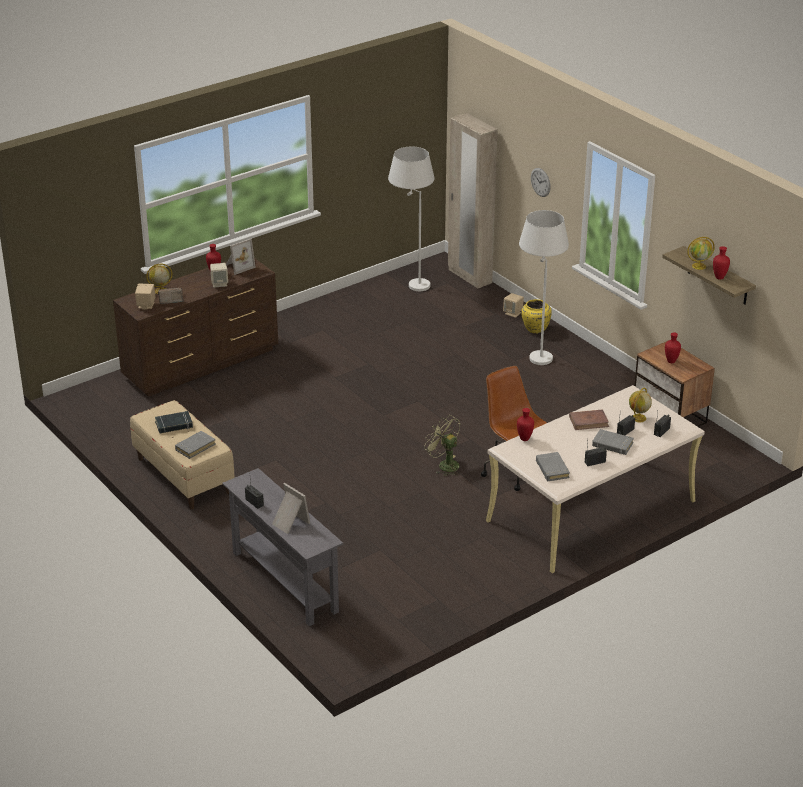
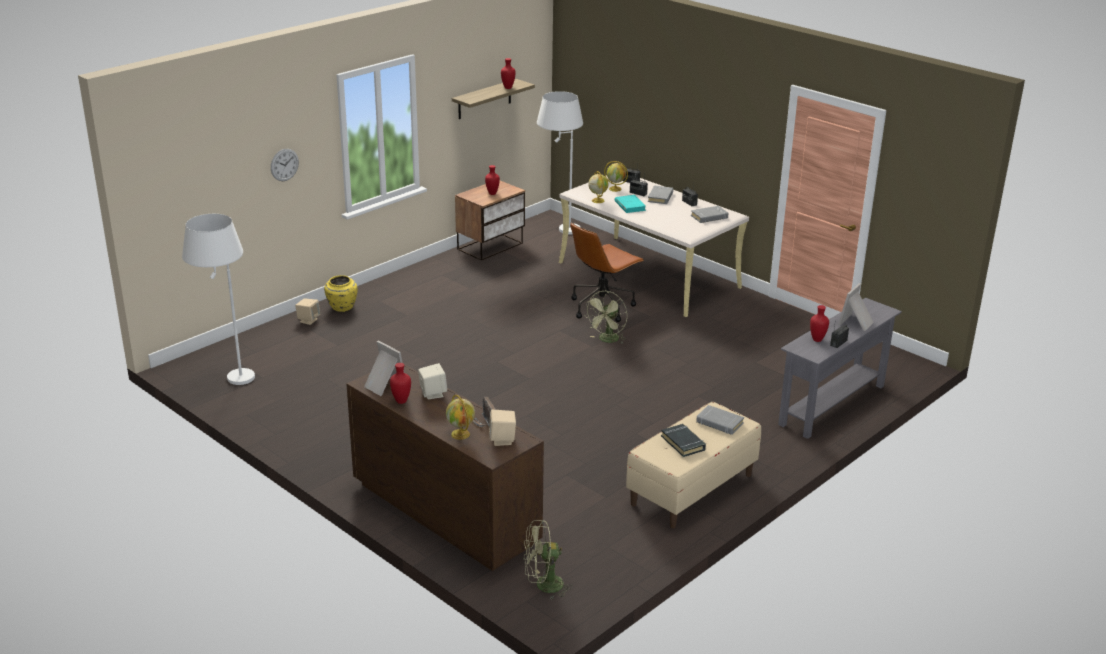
camera: 100 degrees left, 5 degrees down
(102, 396) = (543, 586): none -> green fan
(469, 276) = (221, 348): beige wardrobe -> none
(524, 439) = (670, 228): red vase -> red vase (817, 340)
(538, 352) = (388, 305): white floor lamp -> white floor lamp (558, 231)
(589, 421) = (630, 206): brown book -> turquoise book
(699, 266) = (489, 93): globe -> globe (597, 200)

